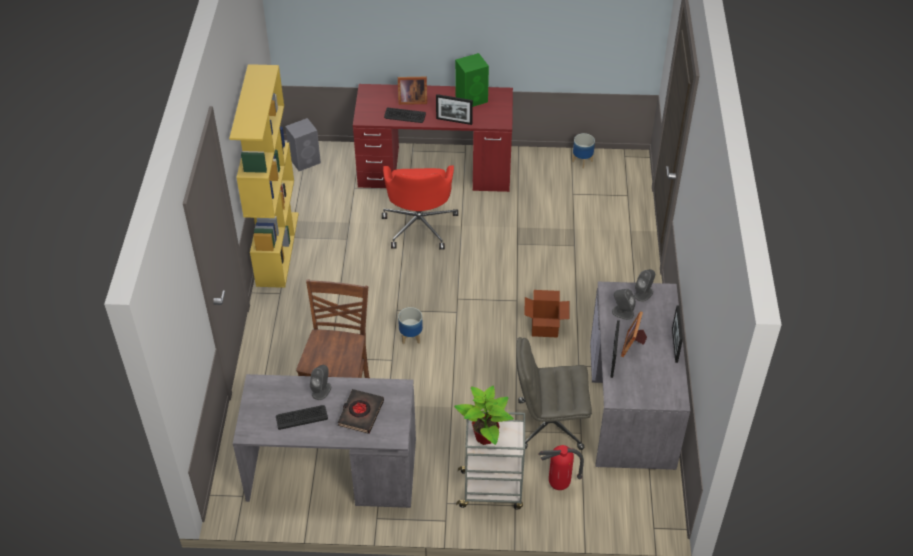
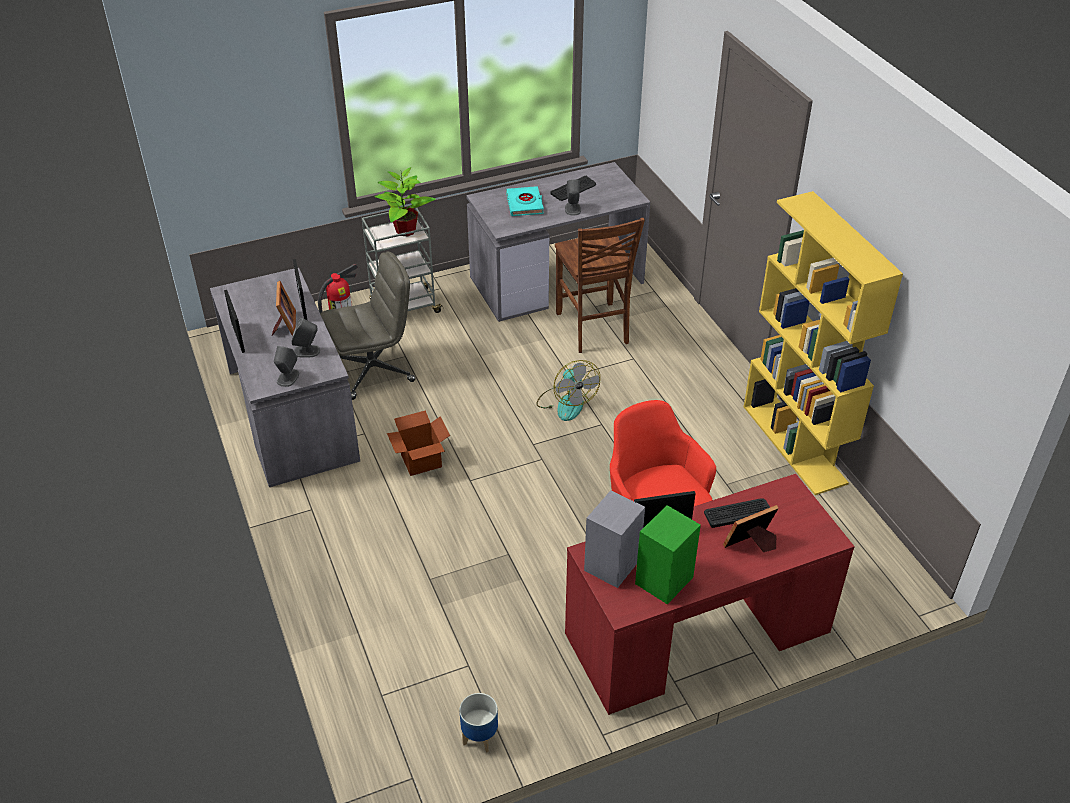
camera: 155 degrees right, 5 degrees down
(305, 160) = (883, 575): grey speaker -> grey speaker (611, 566)
(360, 413) = (525, 204): black book -> turquoise book
(410, 337) = (566, 402): planter -> fan

